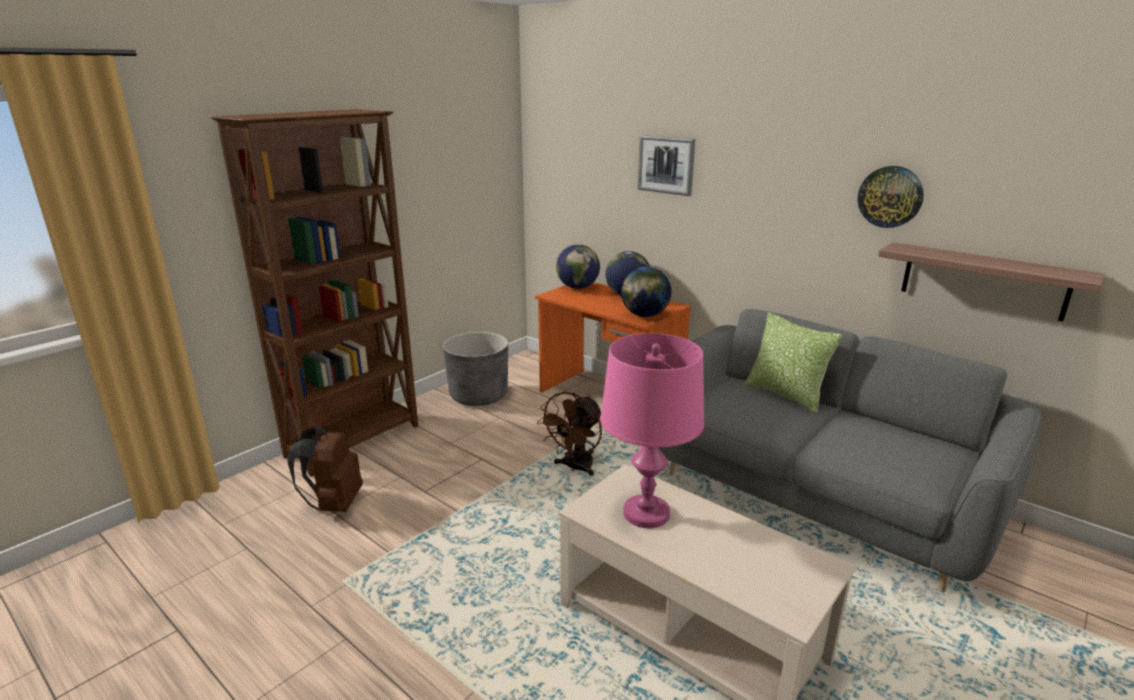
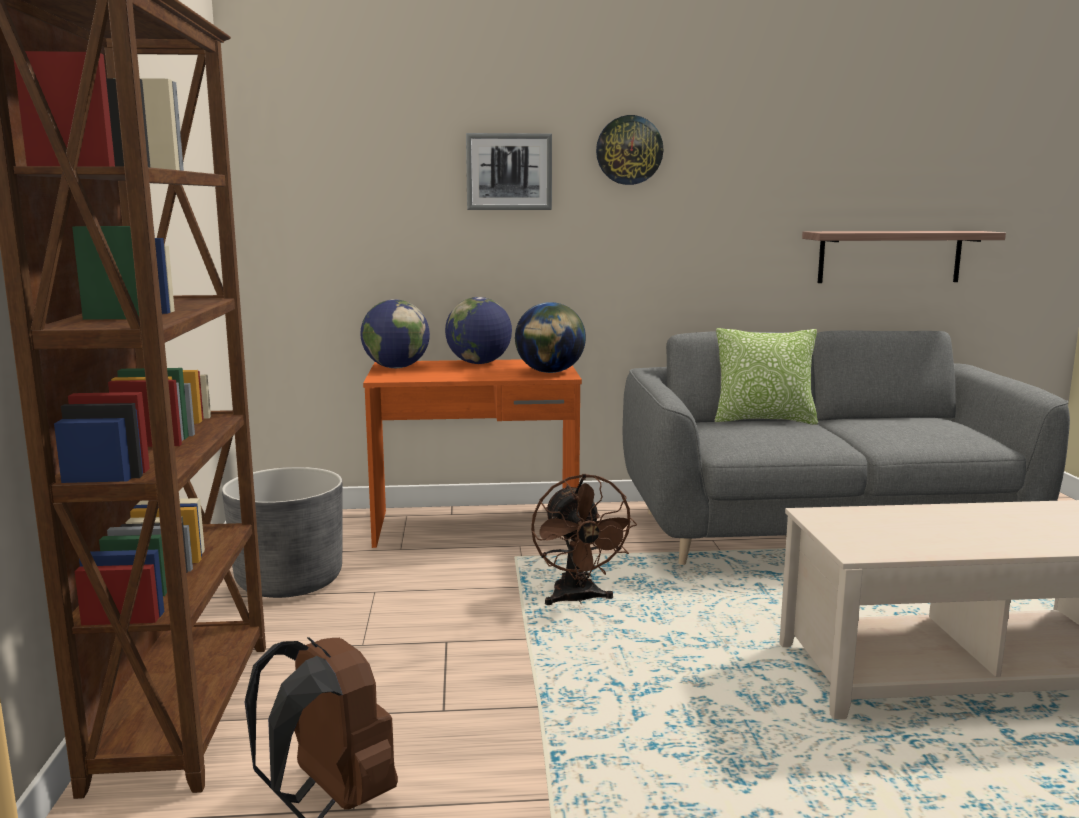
camera: 45 degrees left, 10 degrees down
(646, 513) = (903, 531): pink table lamp -> none
(890, 197) = (795, 182): wall clock -> wall clock (629, 150)

